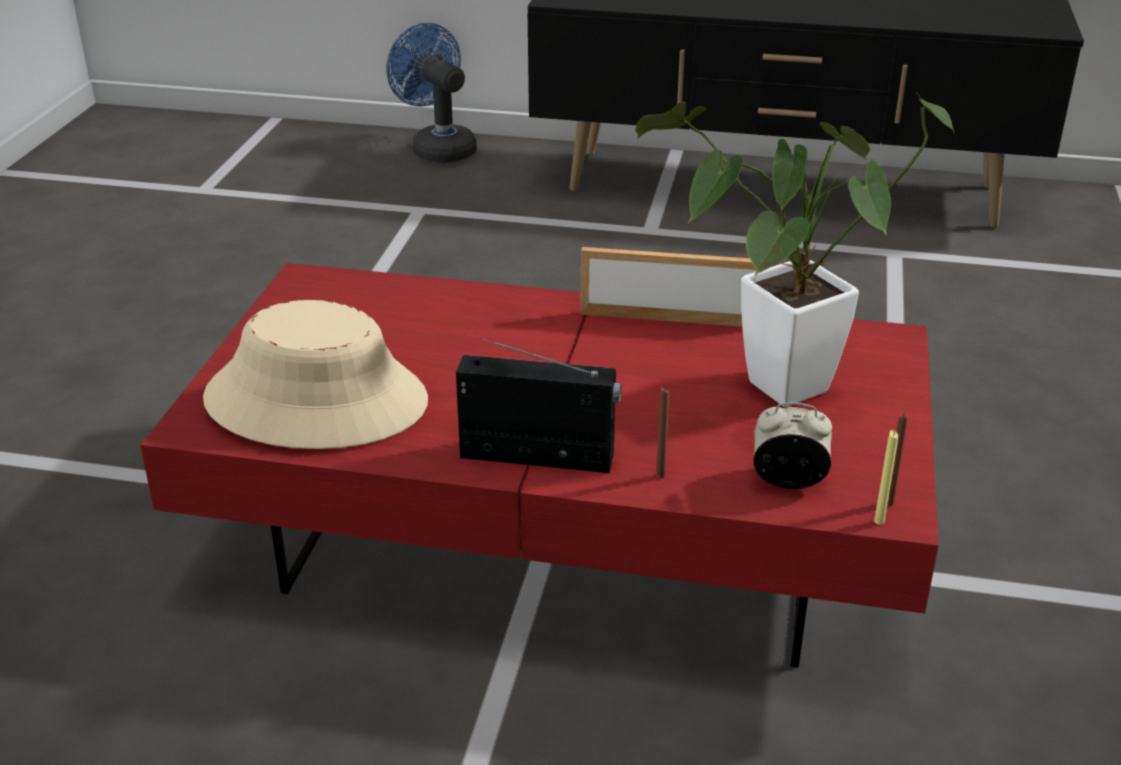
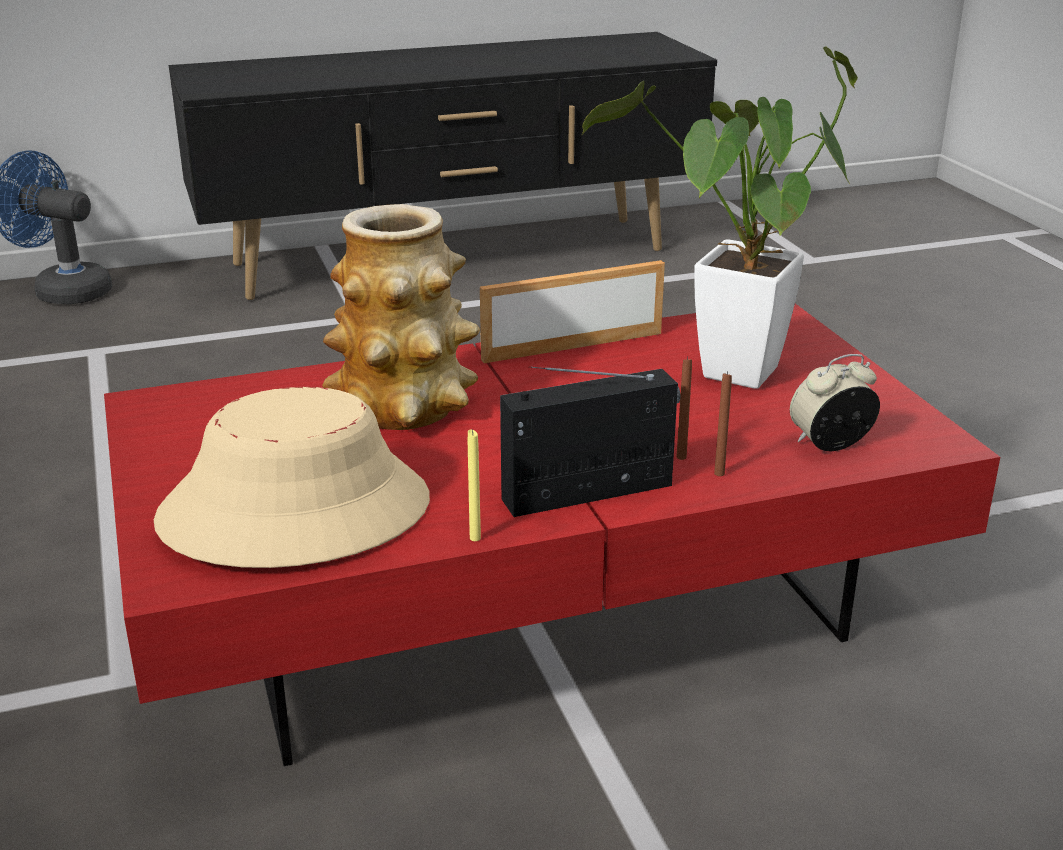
camera: 30 degrees left, 5 degrees down
(478, 337) = (404, 408): none -> vase
(879, 521) = (937, 453): yellow candle -> yellow candle (475, 538)
(888, 503) = (927, 437): brown candle -> brown candle (681, 457)

